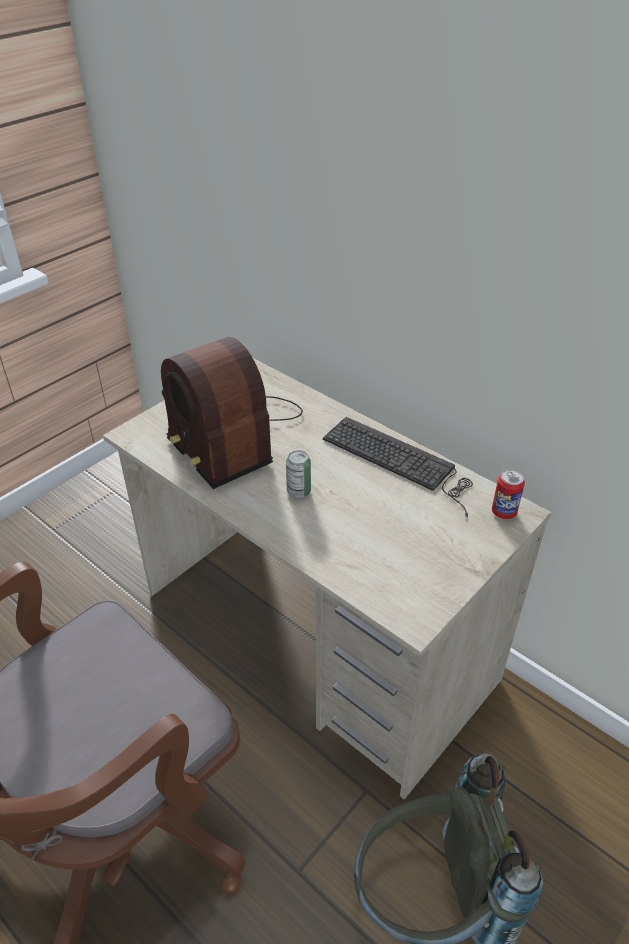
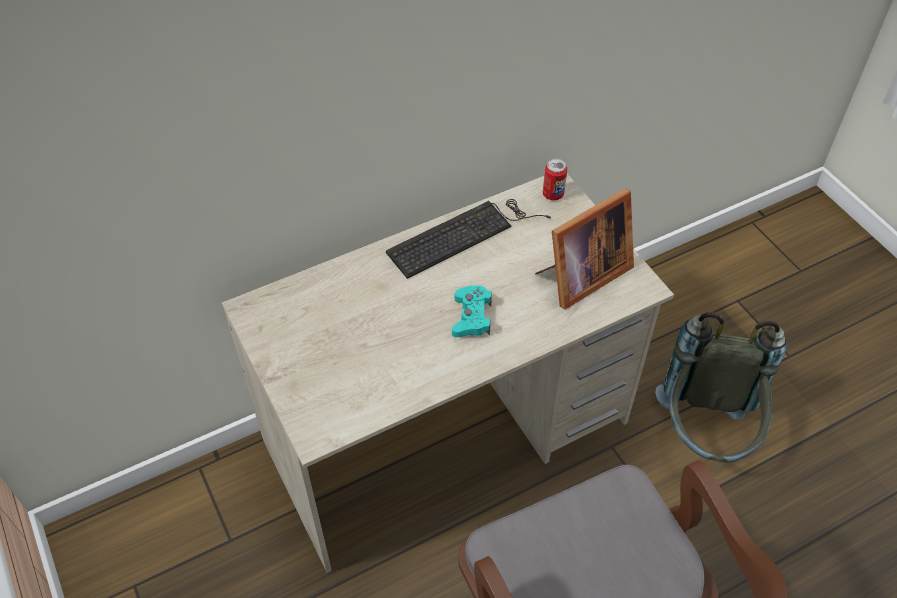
camera: 70 degrees left, 10 degrees up
(231, 434) = (363, 347): radio -> none
(298, 491) = (471, 317): can -> turquoise game controller
(397, 560) = (580, 276): none -> picture frame

